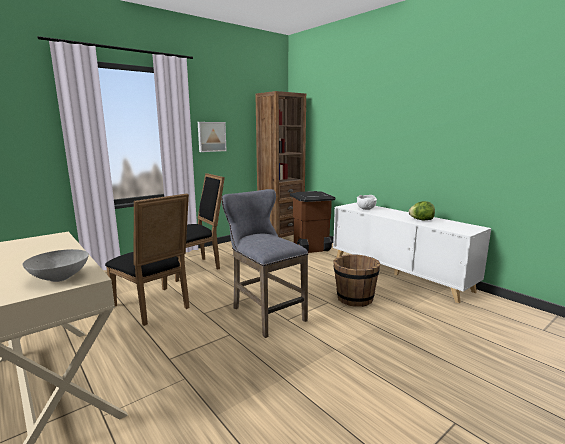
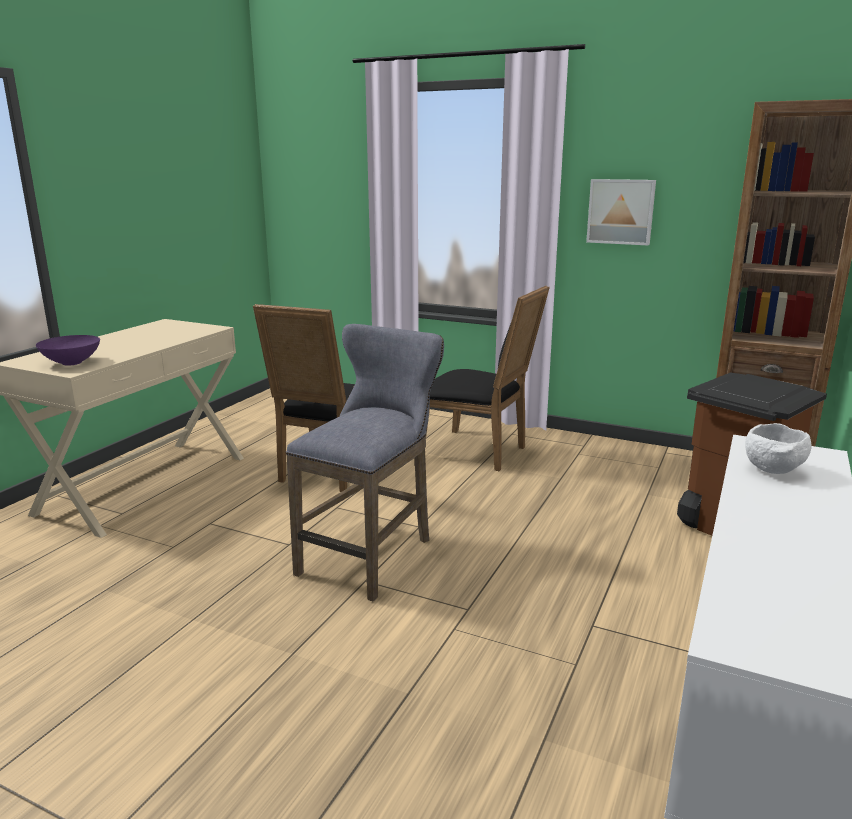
camera: 65 degrees right, 5 degrees up
(61, 278) = (73, 363): grey bowl -> purple bowl
(354, 299) = (515, 640): brown bucket -> none
(421, 220) = (778, 557): lettuce -> none

